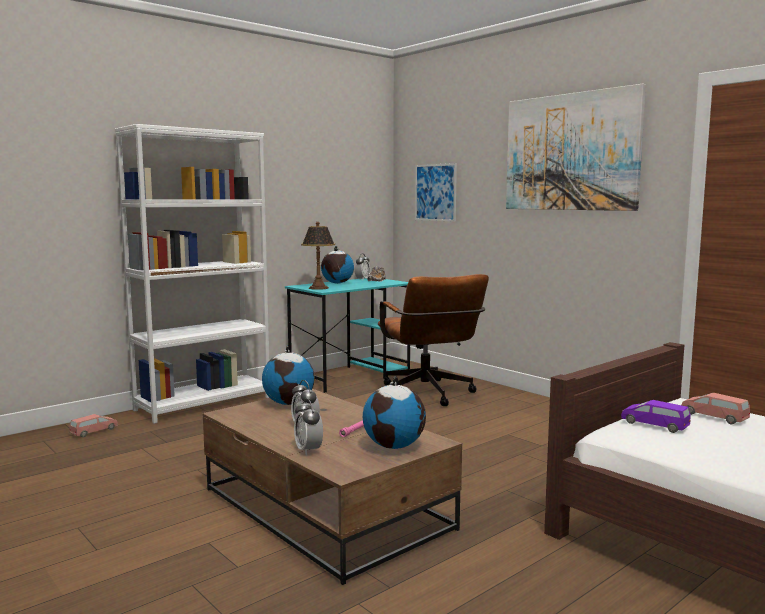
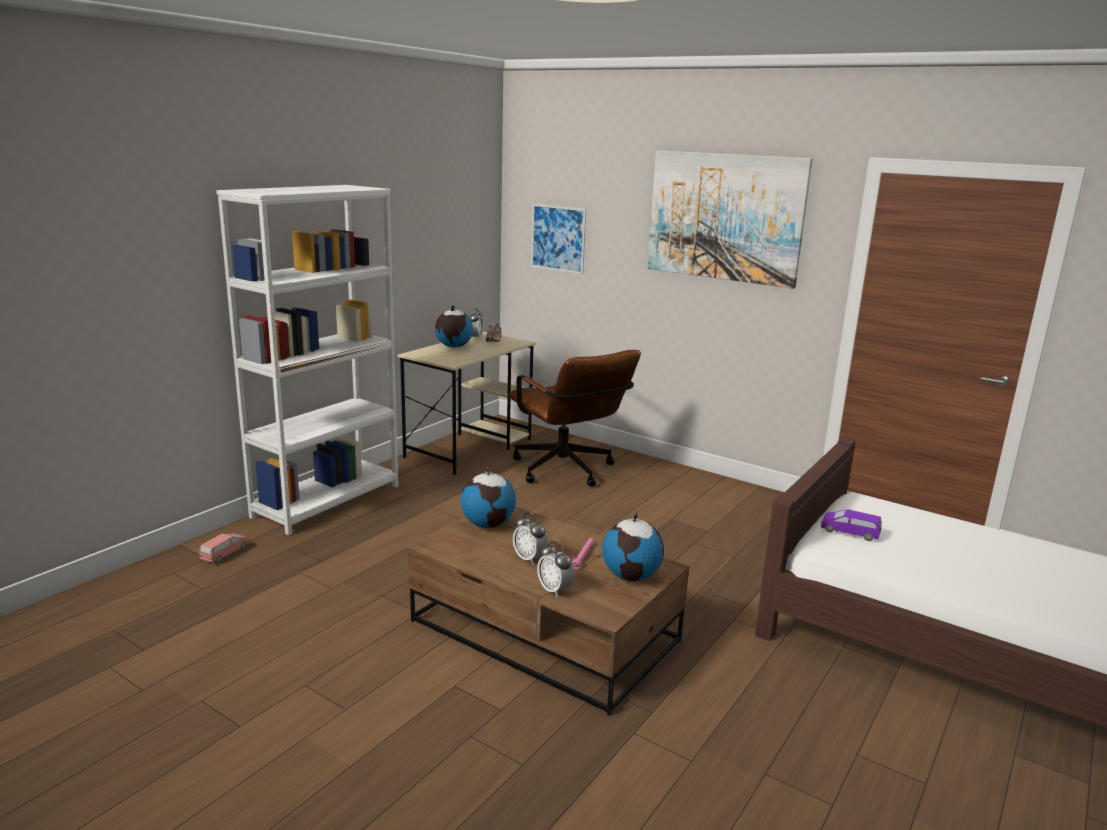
camera: 15 degrees left, 10 degrees up
(319, 288) = (441, 358): table lamp -> none
(351, 375) = (469, 447): turquoise desk -> beige desk
(714, 417) = (892, 517): pink toy car -> none

